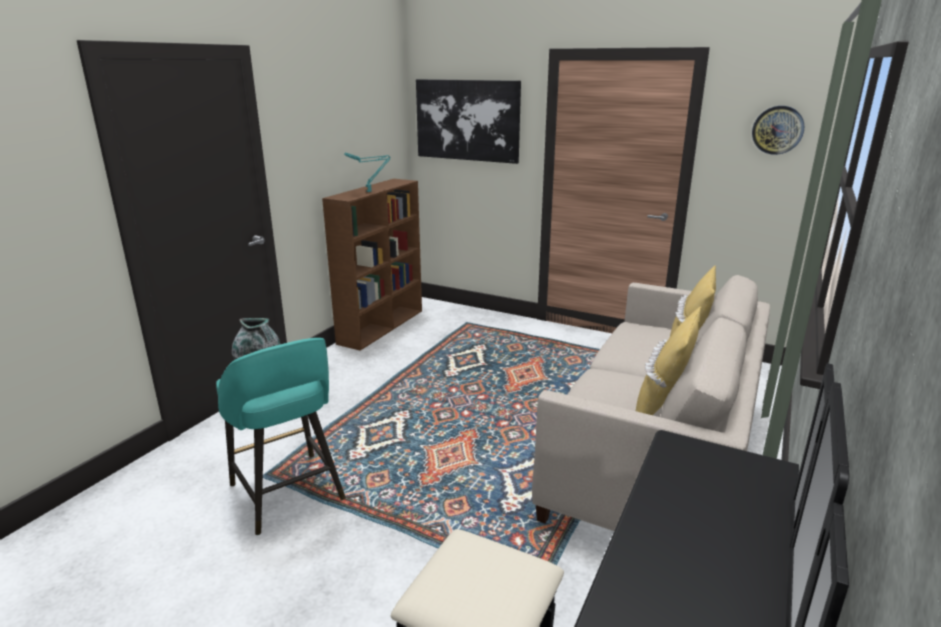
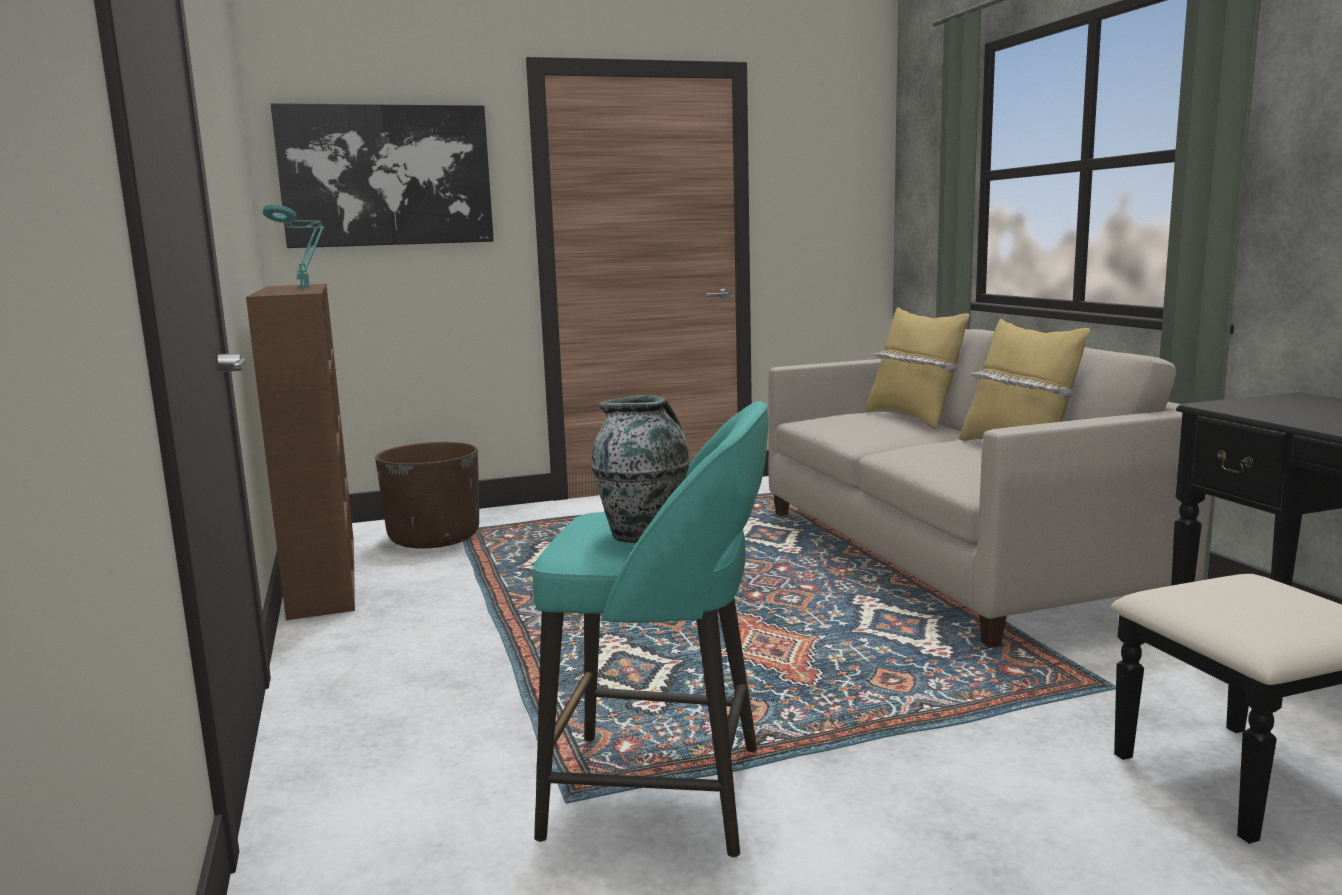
camera: 45 degrees left, 10 degrees down
(450, 322) = (434, 538): none -> brown planter
(777, 130) = (835, 165): wall clock -> none

